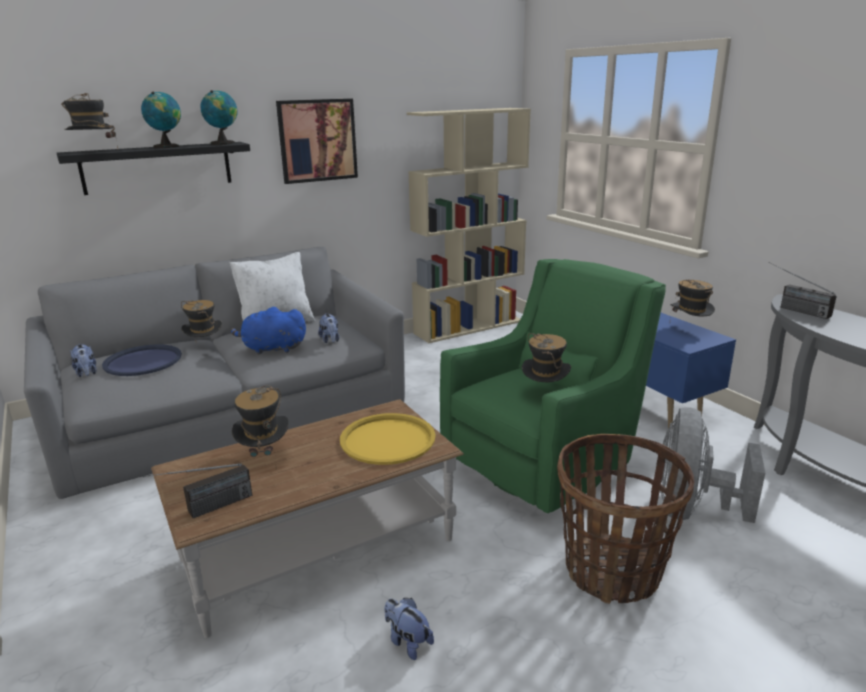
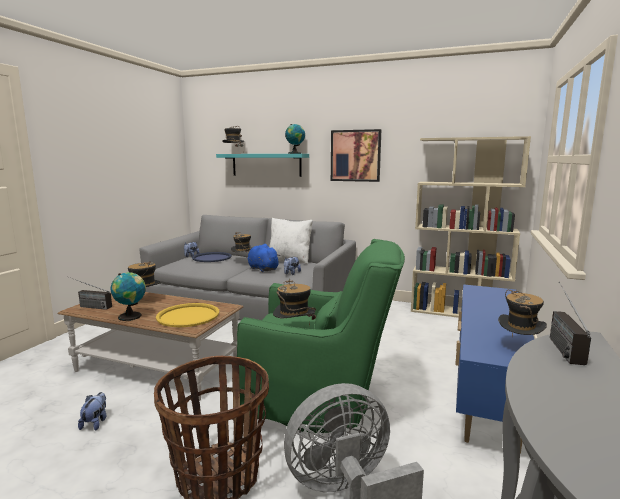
camera: 50 degrees right, 10 degrees down
(157, 167) = (266, 165): black shelf -> turquoise shelf
(167, 146) = (267, 153): globe -> globe (131, 316)

